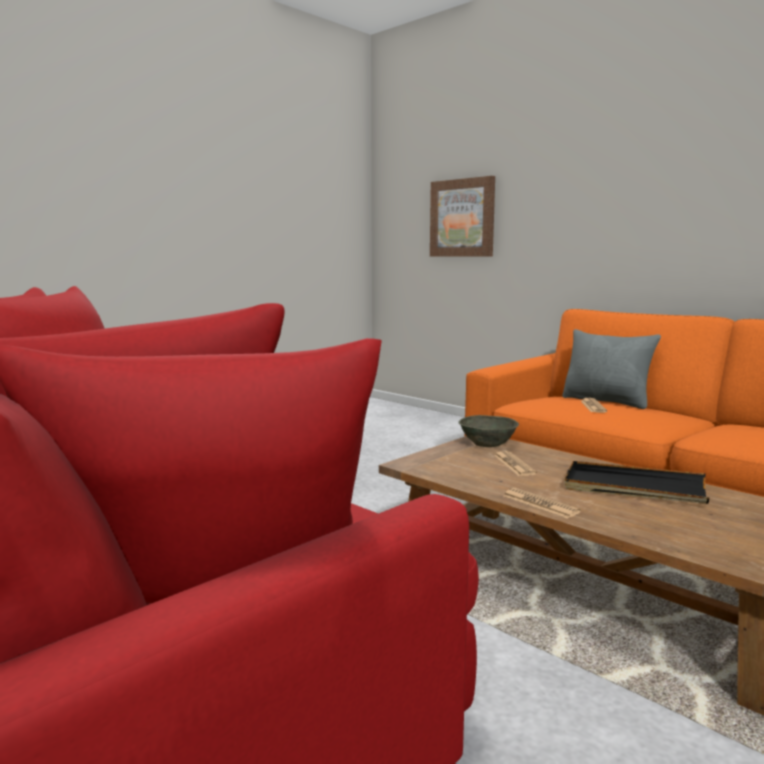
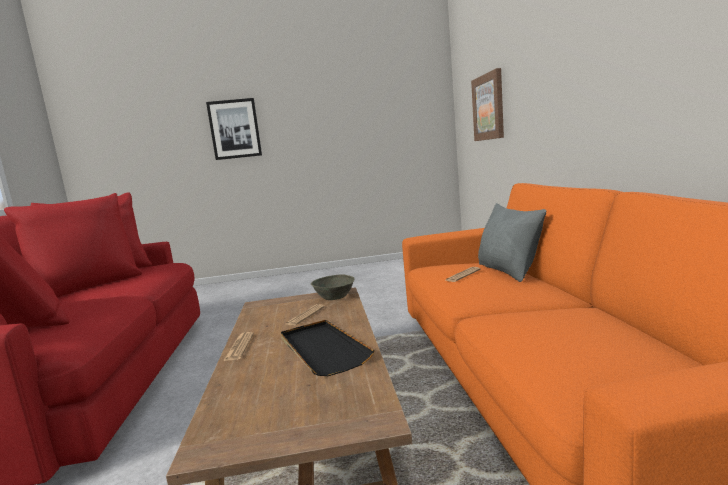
camera: 40 degrees right, 0 degrees up
(83, 189) = (234, 129): none -> picture

